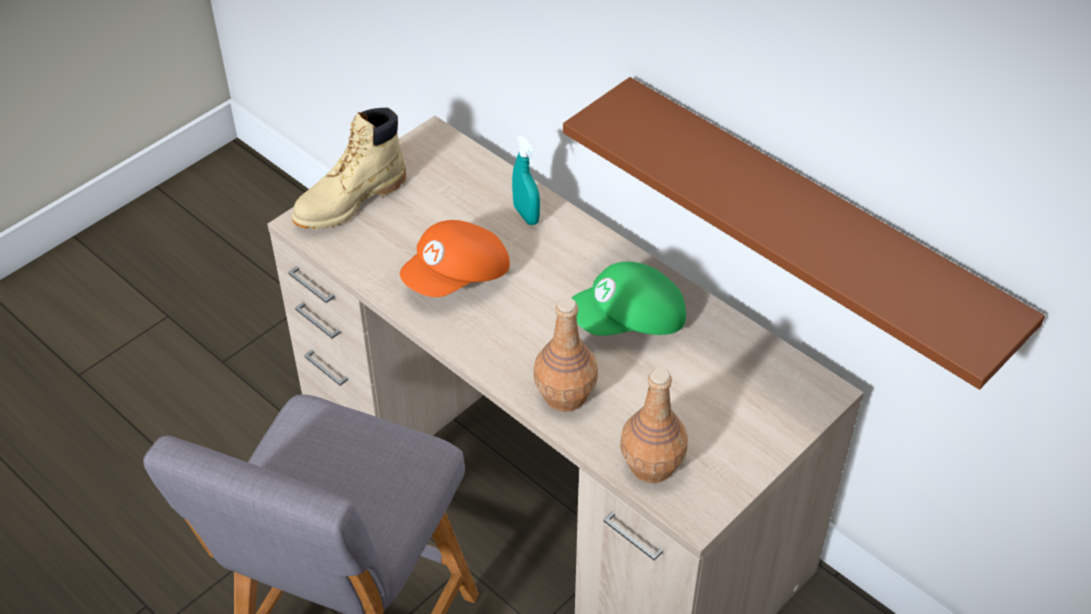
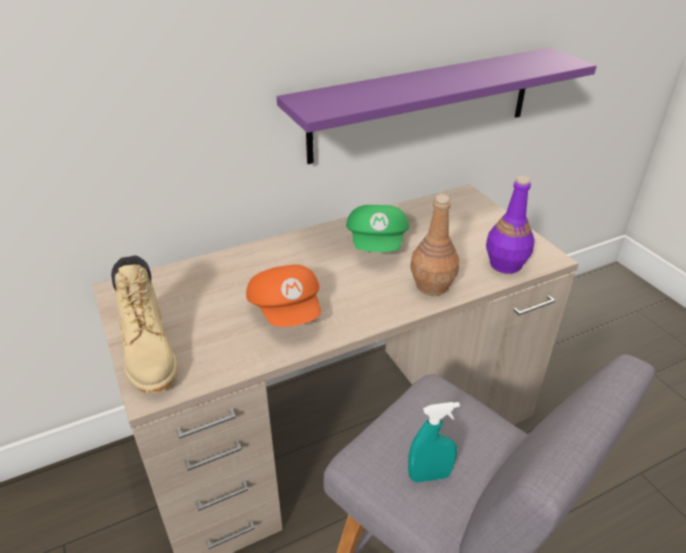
camera: 70 degrees left, 10 degrees down
(526, 215) = (245, 263): turquoise spray bottle -> turquoise spray bottle (429, 475)
(651, 464) = (505, 264): brown bottle -> purple bottle
(812, 227) = (423, 104): brown shelf -> purple shelf

